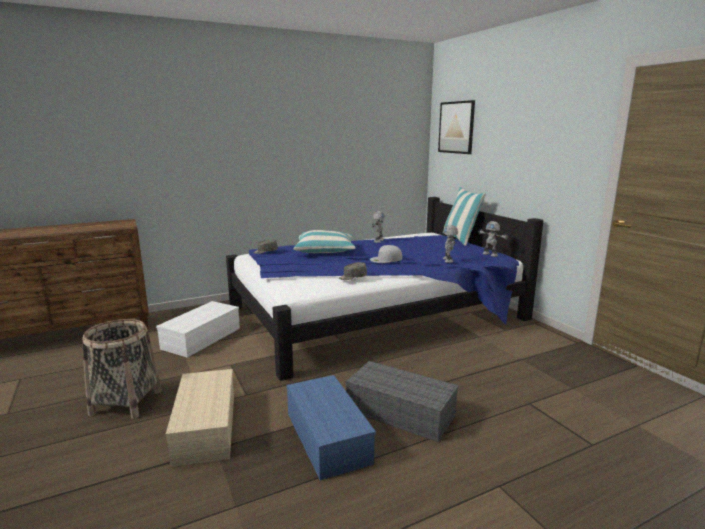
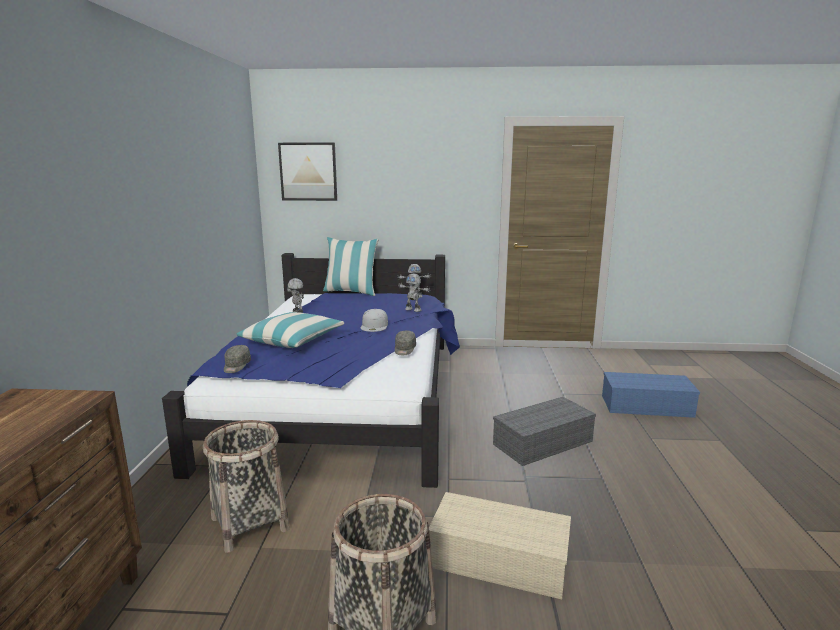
camera: 60 degrees left, 0 degrees up
(202, 337) = (250, 523): white storage box -> basket
(326, 436) = (558, 487): blue storage box -> blue storage box (645, 406)

